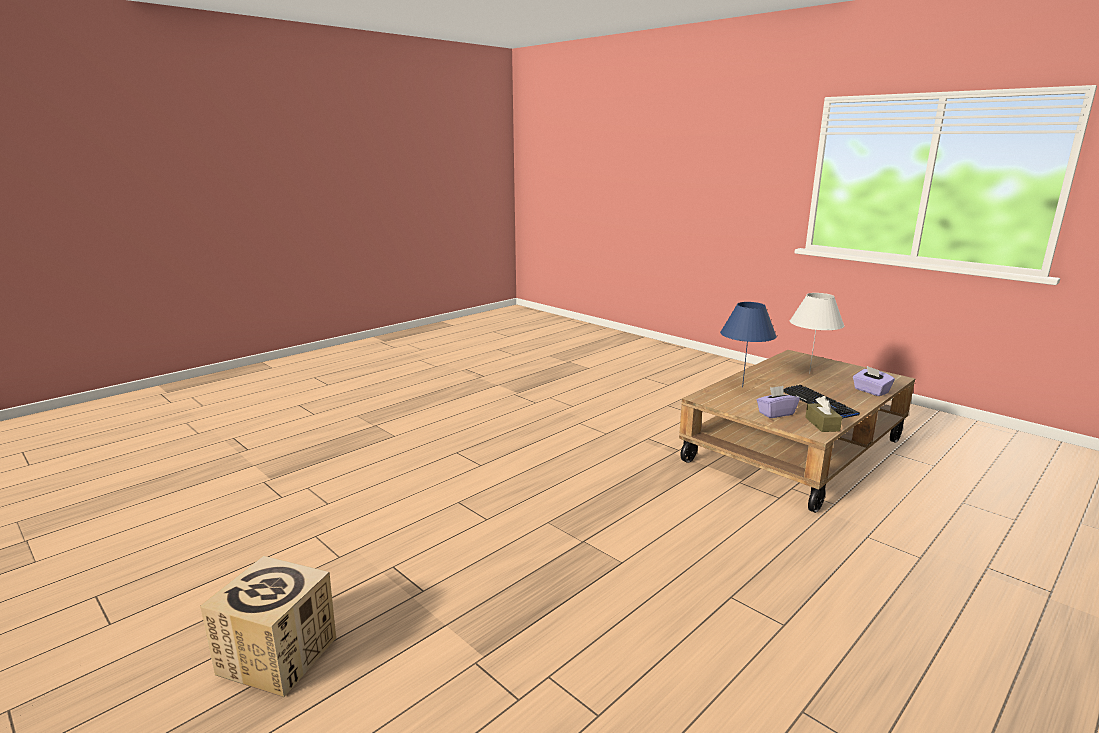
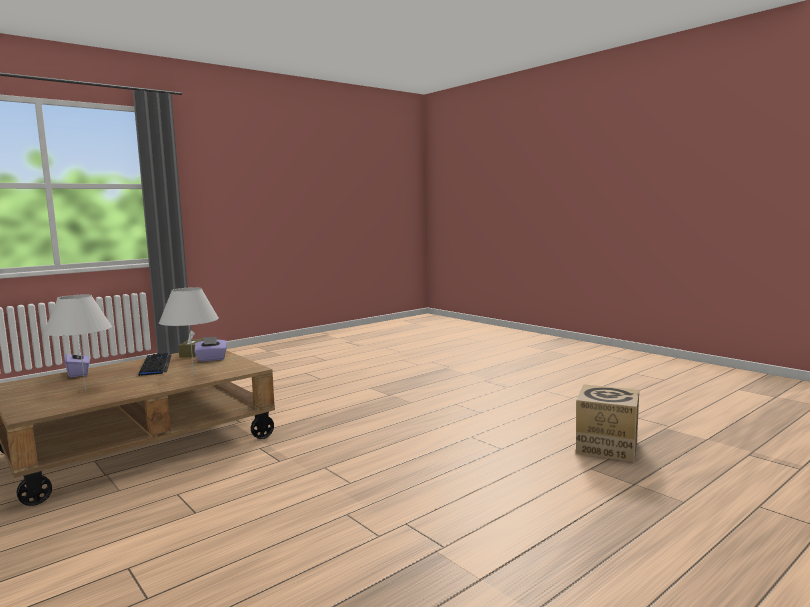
camera: 175 degrees left, 10 degrees down
(278, 655) = (538, 367): cardboard box -> cardboard box (606, 447)
(742, 387) = (193, 377): blue table lamp -> white table lamp

